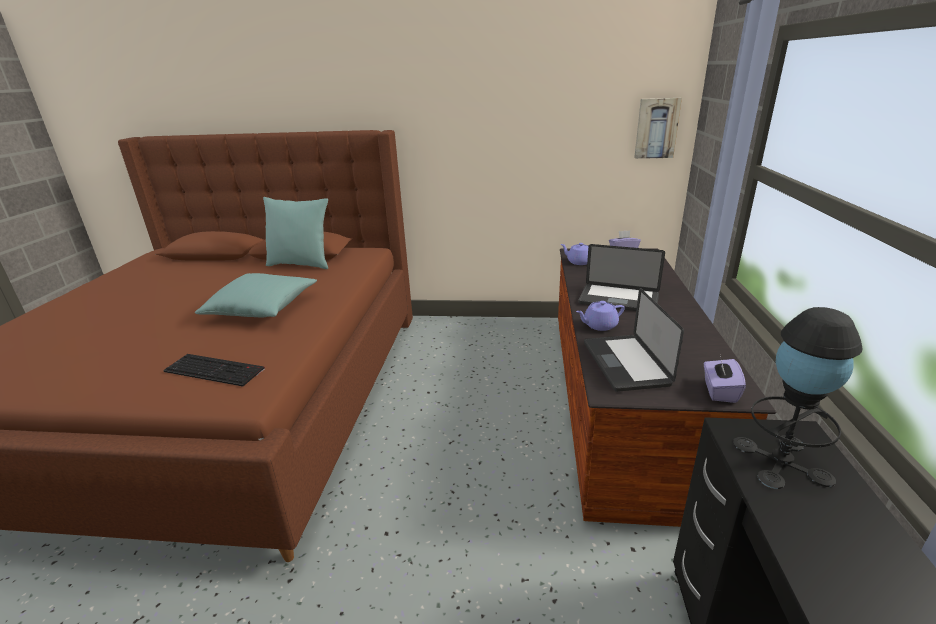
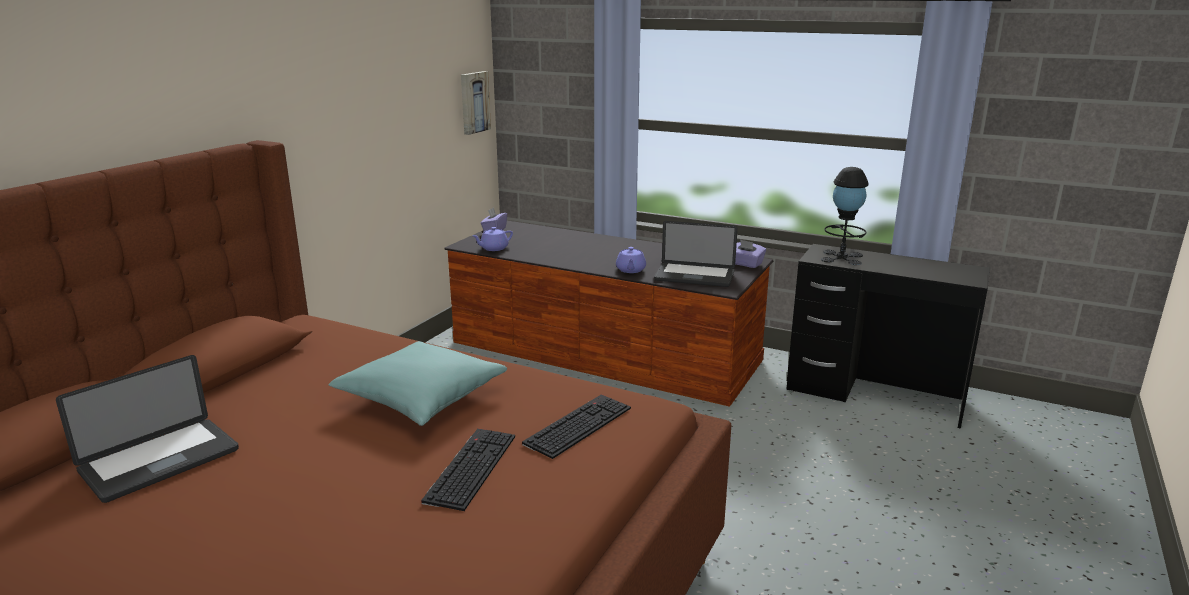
camera: 70 degrees left, 5 degrees down
(162, 346) = (470, 467): none -> keyboard
(301, 264) = (276, 368): turquoise pillow -> none
(618, 299) = (592, 255): laptop -> laptop (160, 461)

